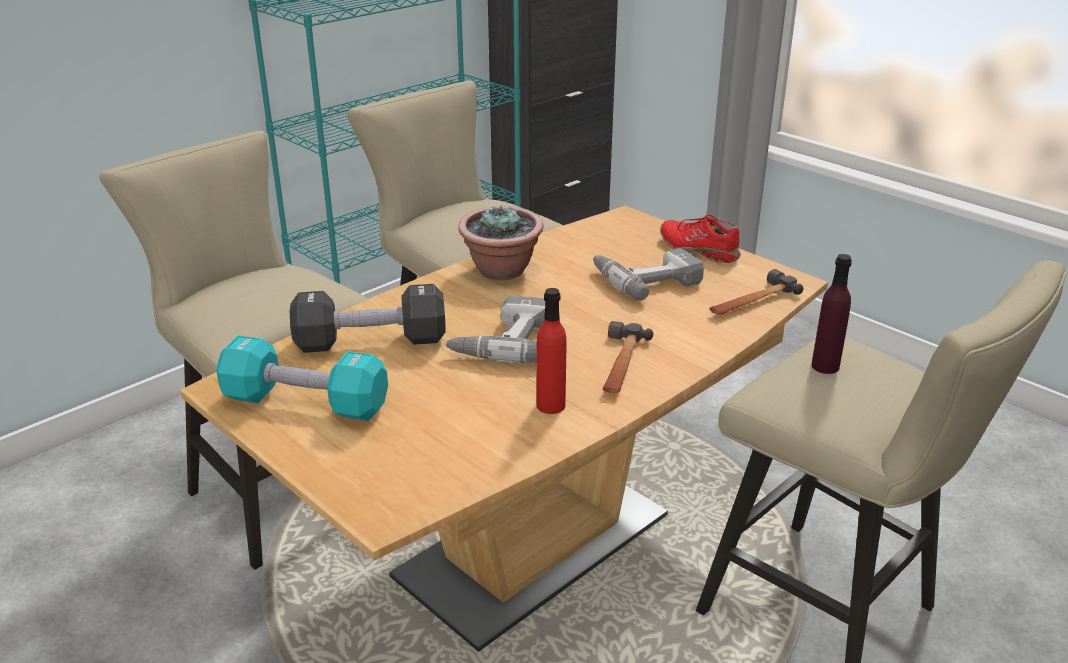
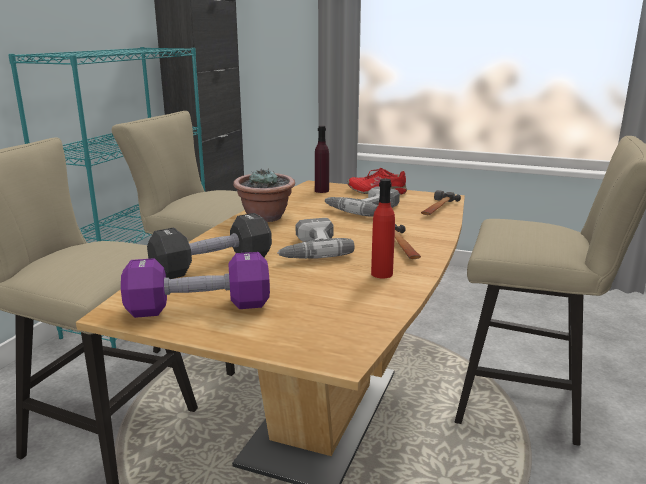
camera: 25 degrees left, 10 degrees down
(305, 403) = (199, 307): turquoise dumbbell -> purple dumbbell
(825, 366) = (513, 228): purple bottle -> purple bottle (321, 191)

